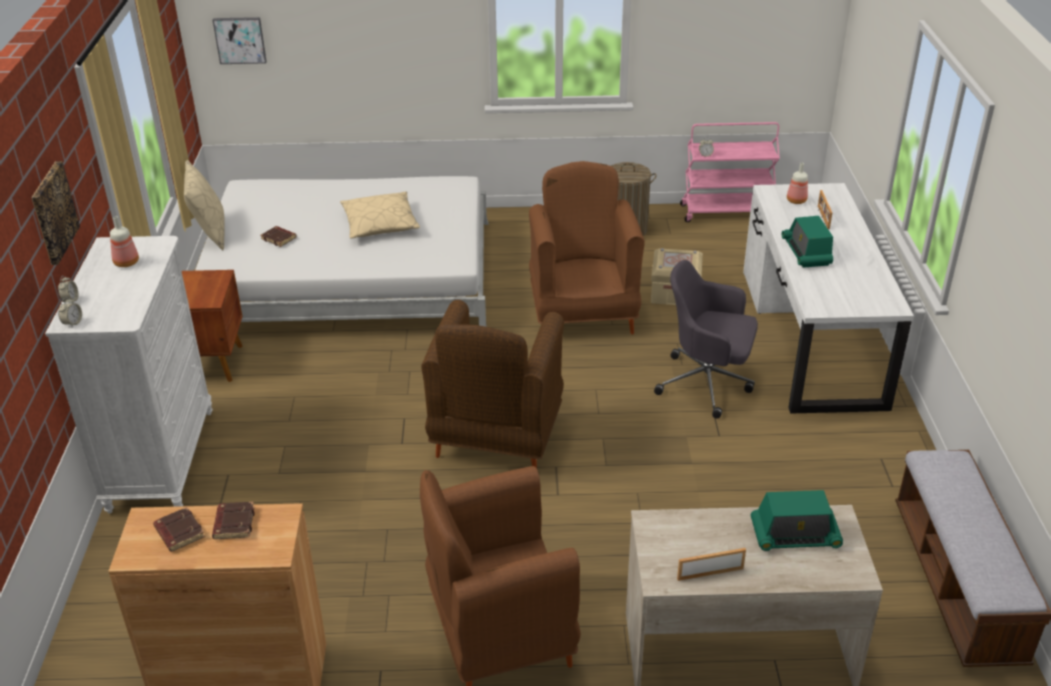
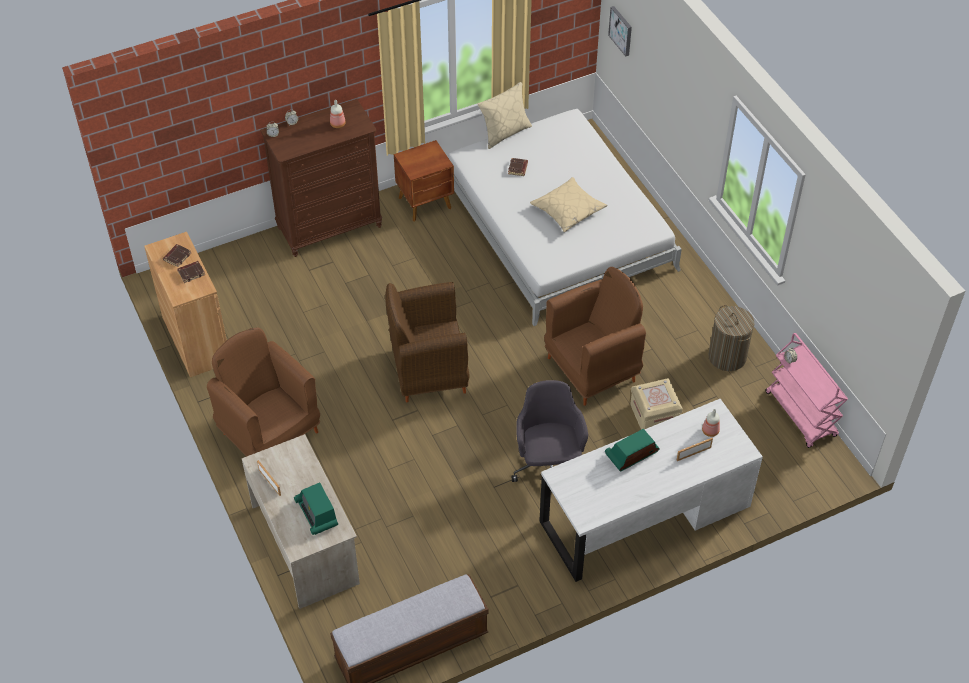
camera: 65 degrees right, 15 degrees up
(53, 212) = (308, 77): picture -> none
(161, 460) = (329, 227): white dresser -> brown dresser

